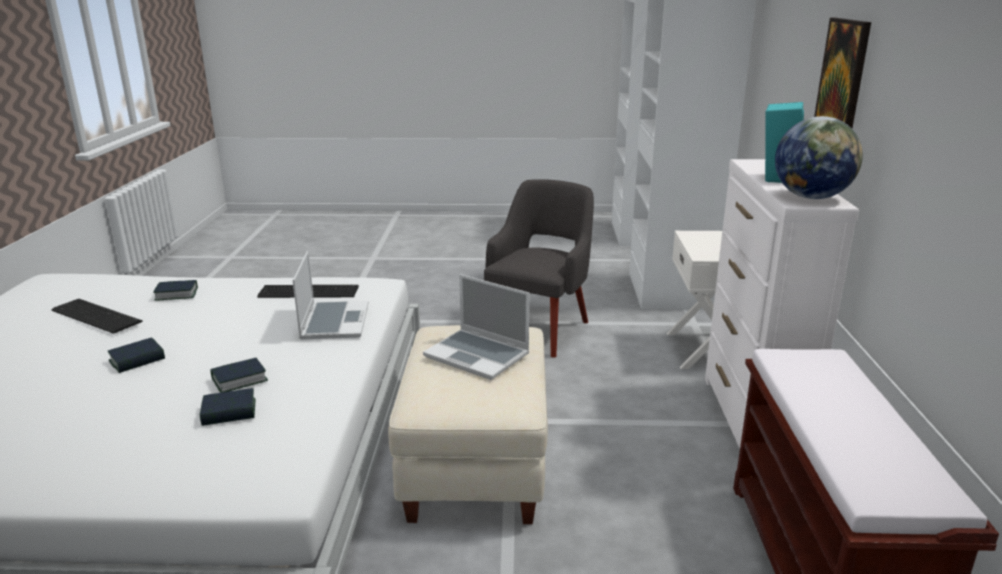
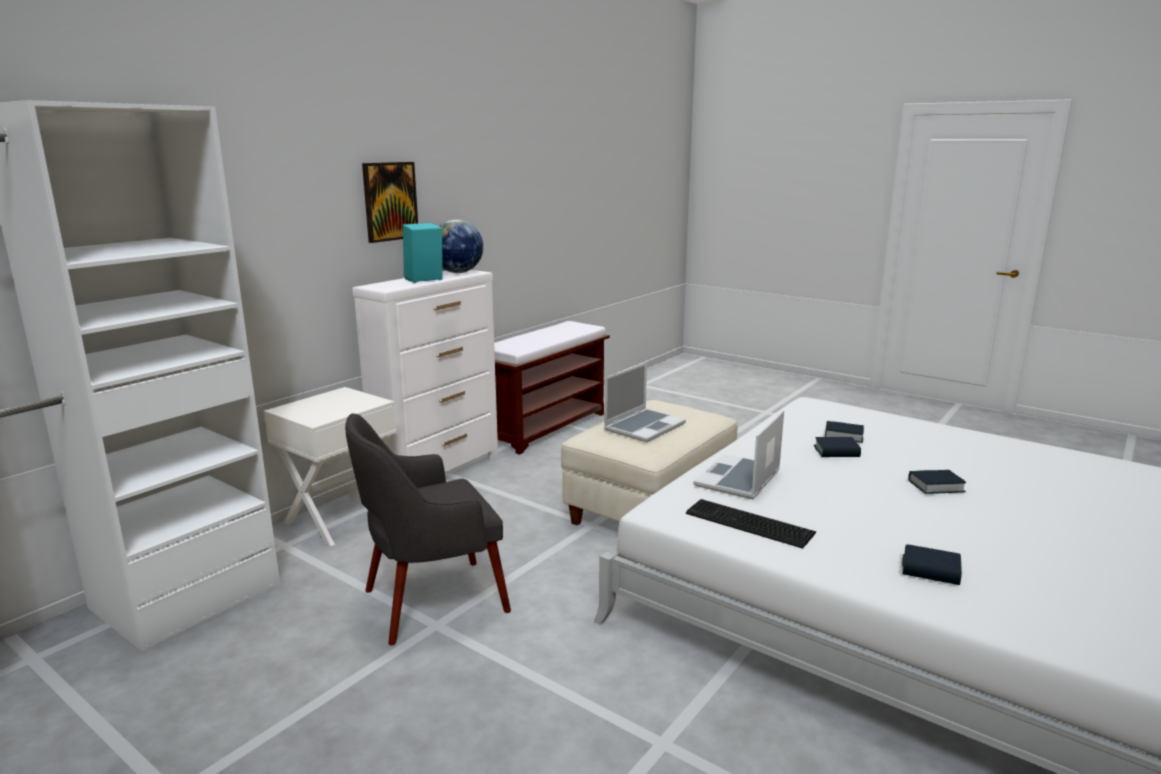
camera: 145 degrees left, 5 degrees down
(97, 315) = (1024, 553): keyboard -> none
(478, 355) = (644, 426): laptop -> laptop turned 60 degrees clockwise

